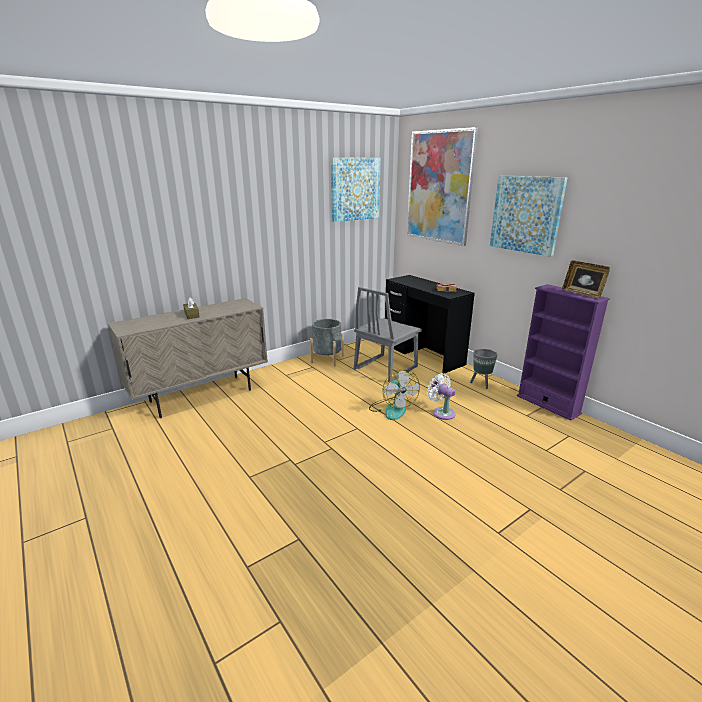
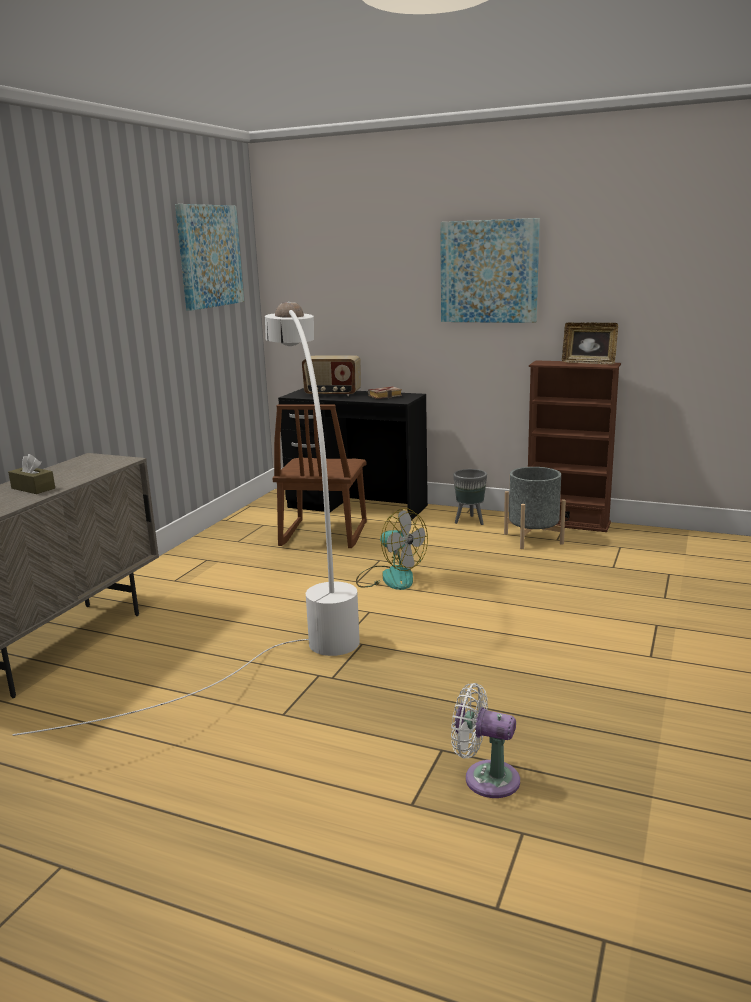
camera: 30 degrees left, 5 degrees down
(314, 420) = (296, 621): none -> white floor lamp
(327, 359) = (219, 545): grey planter -> grey planter (533, 538)
(385, 368) = (323, 535): grey chair -> brown chair
(418, 282) = (332, 394): none -> radio
(439, 187) = (339, 246): picture -> none
(442, 412) = (458, 563): white fan -> white fan (486, 778)
(548, 404) = (567, 523): purple bookcase -> brown bookcase

